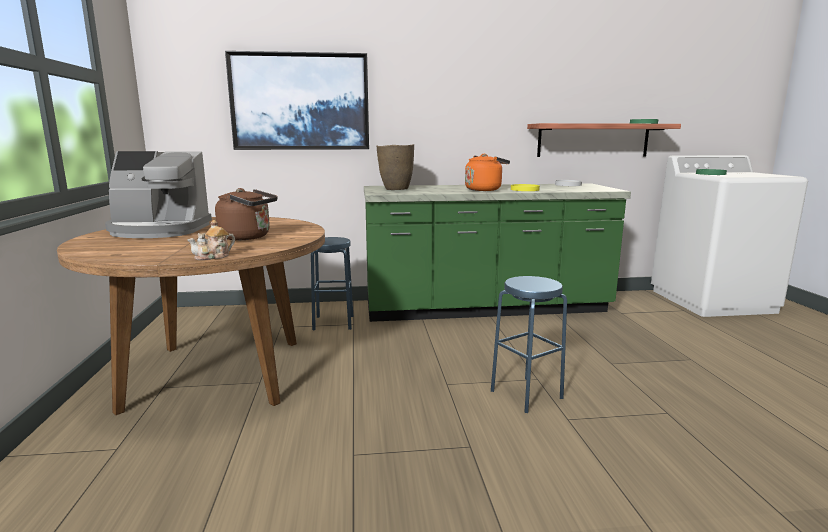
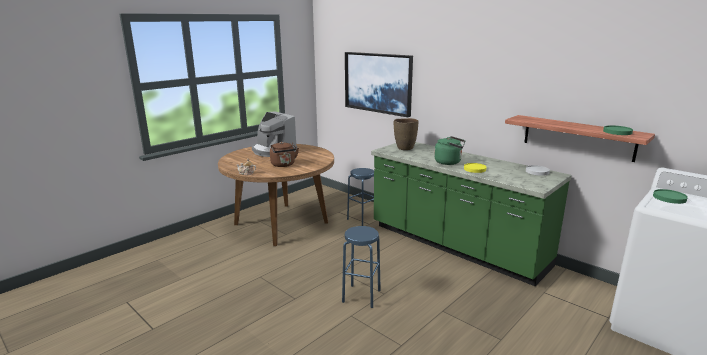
camera: 50 degrees right, 5 degrees up
(484, 189) = (449, 162): orange kettle -> green kettle

